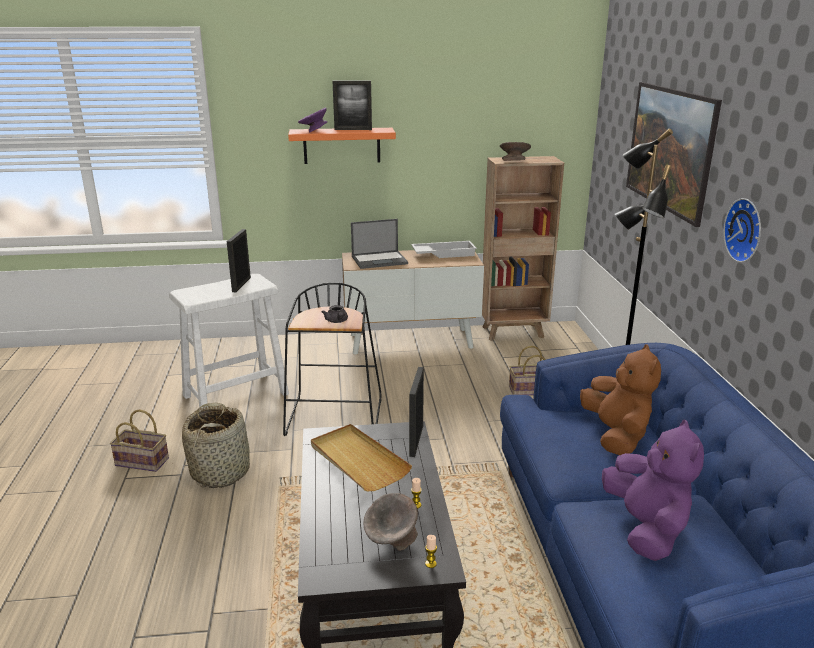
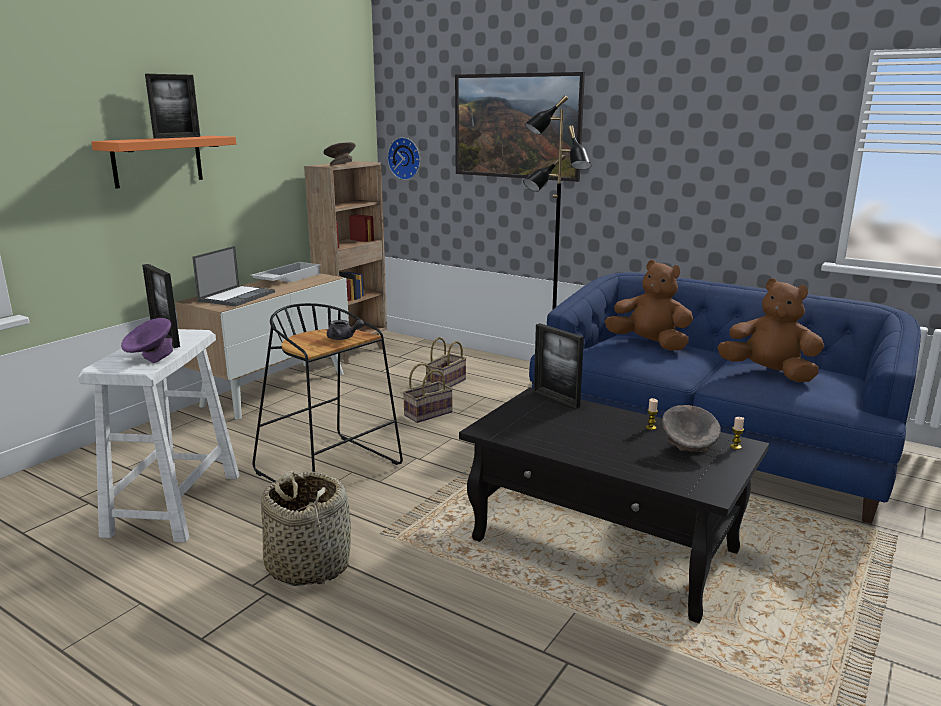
camera: 50 degrees left, 5 degrees down
(144, 461) = (191, 612): basket -> basket (428, 413)
(313, 131) = (134, 139): purple bowl -> purple bowl (150, 358)
(358, 460) = (552, 427): beige tray -> none
(646, 528) = (769, 373): purple plush toy -> brown plush toy
(746, 230) = (643, 167): wall clock -> wall clock (405, 158)

